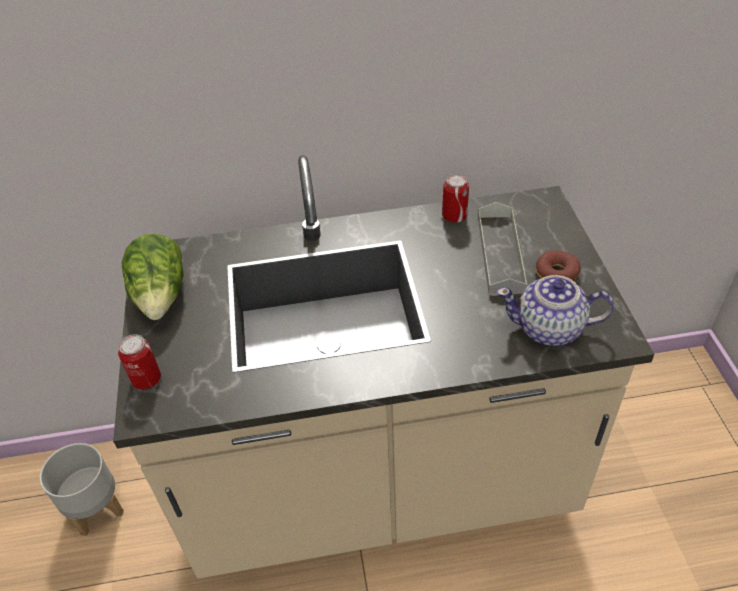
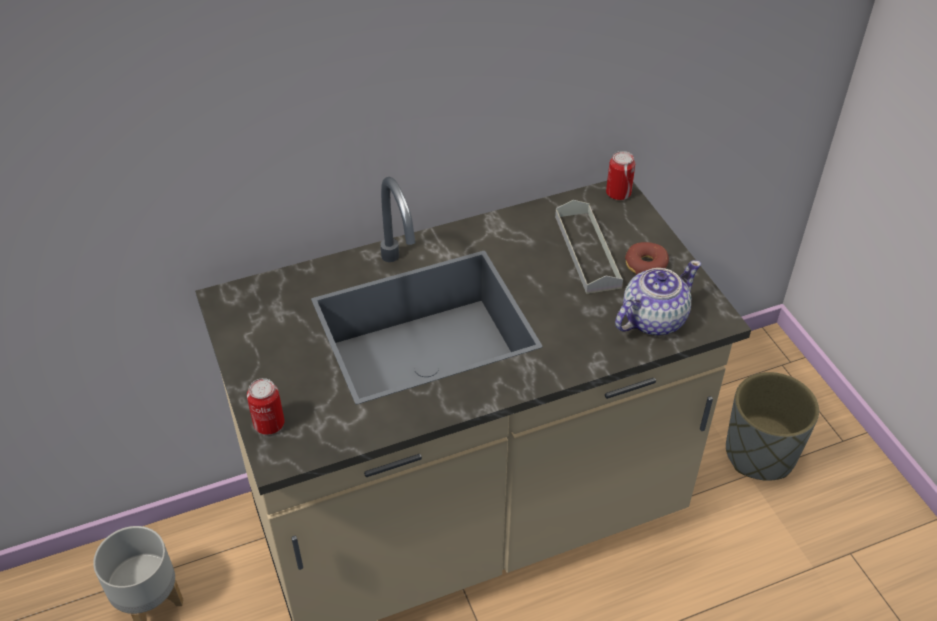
camera: 15 degrees left, 0 degrees up
(161, 295) = (251, 339): lettuce -> none
(454, 216) = (531, 219): can -> can (618, 194)
(550, 329) = (652, 319): teapot -> teapot turned 150 degrees clockwise
(665, 467) = (759, 453): none -> grey planter

